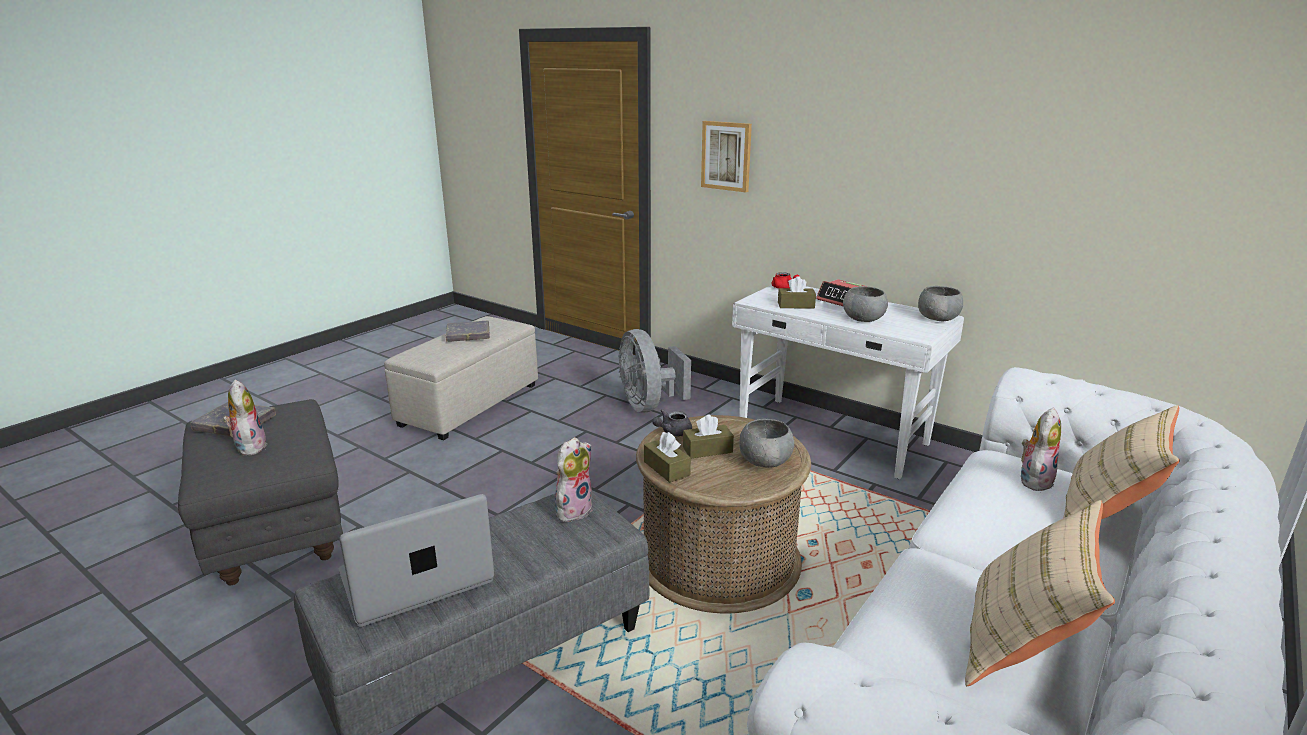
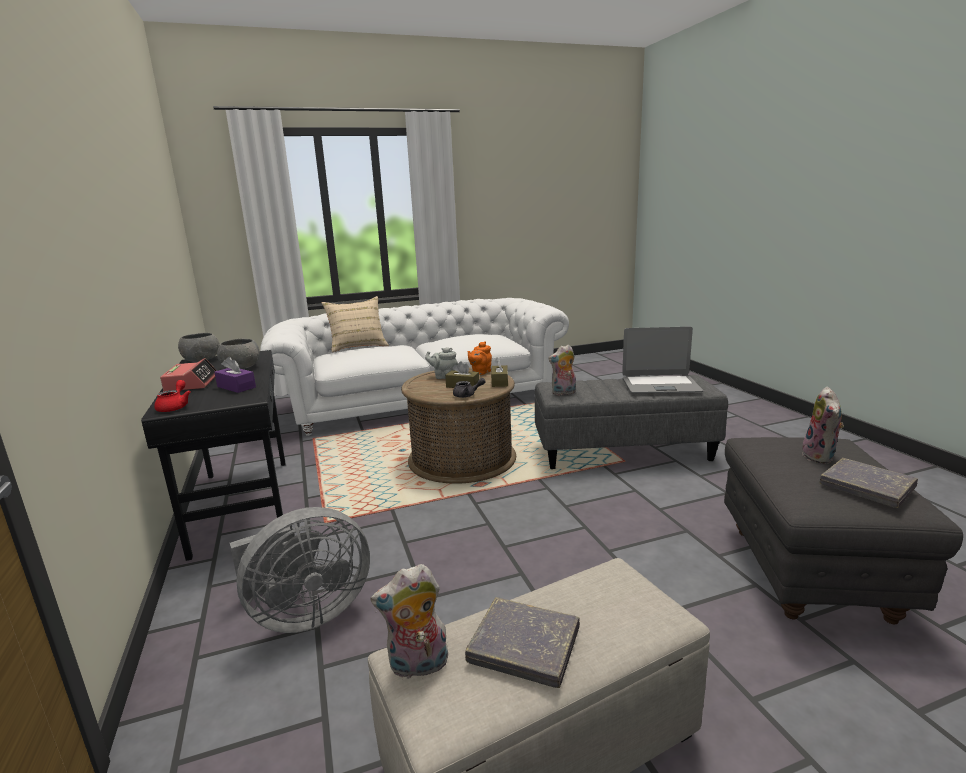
camera: 145 degrees left, 5 degrees down
(648, 405) = (306, 614): grey fan -> grey fan turned 45 degrees clockwise
(726, 156) = (46, 266): picture -> none
(727, 484) = (480, 372): none -> orange teapot
(764, 461) = (444, 377): grey bowl -> grey teapot
(796, 305) = (236, 387): brown tissue box -> purple tissue box
(833, 436) = (243, 504): white console table -> black console table
(1021, 644) = (465, 334): beige pillow -> none
(1034, 479) = (354, 352): plush toy -> plush toy (418, 666)

